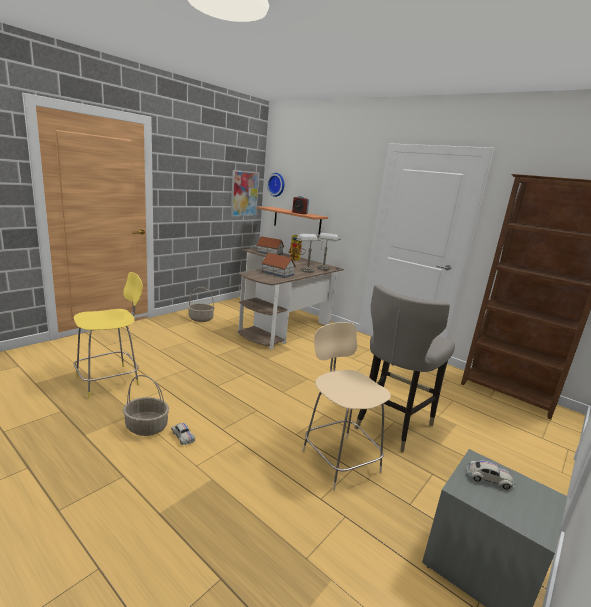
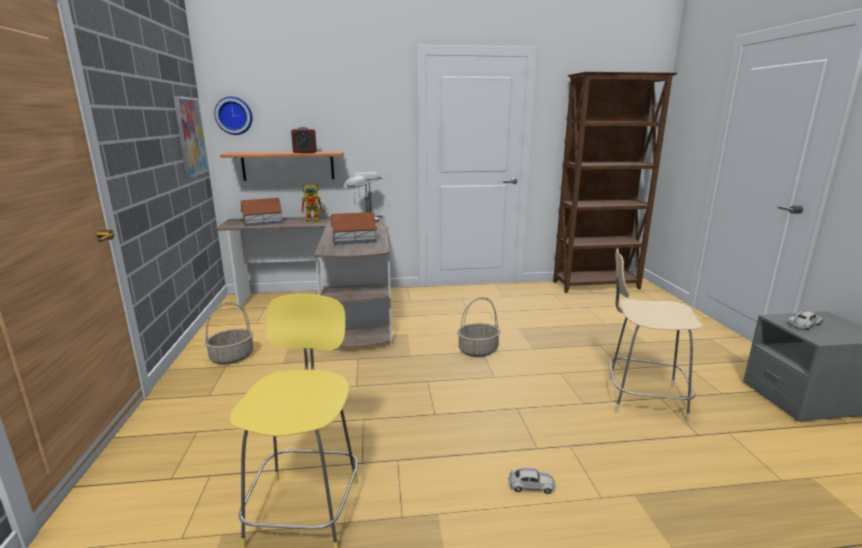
camera: 45 degrees left, 0 degrees up
(146, 427) = (482, 513): basket -> basket (478, 351)
(391, 425) = (603, 349): grey stool -> none

